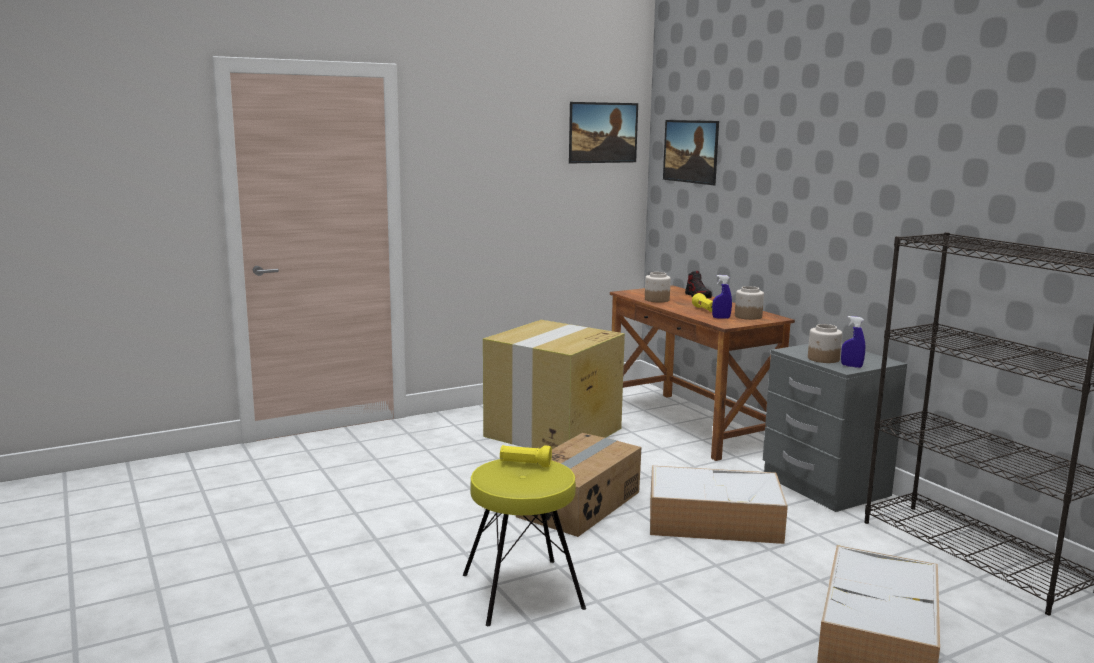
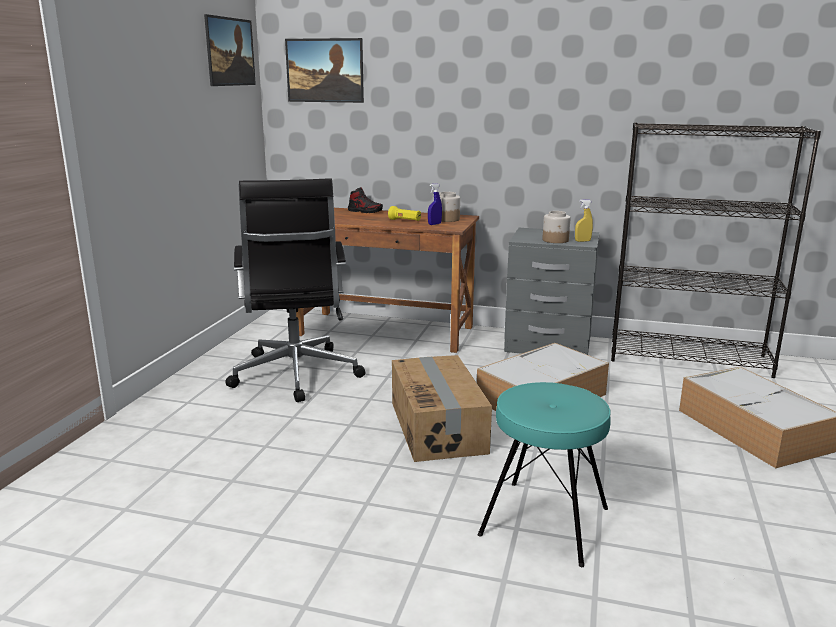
camera: 45 degrees left, 5 degrees up
(522, 590) = (544, 520): yellow stool -> turquoise stool
(525, 464) = (535, 394): yellow flashlight -> none
(552, 433) = (295, 375): cardboard box -> black office chair
(656, 300) = (345, 220): jar -> none
(851, 366) = (582, 241): blue spray bottle -> yellow spray bottle

